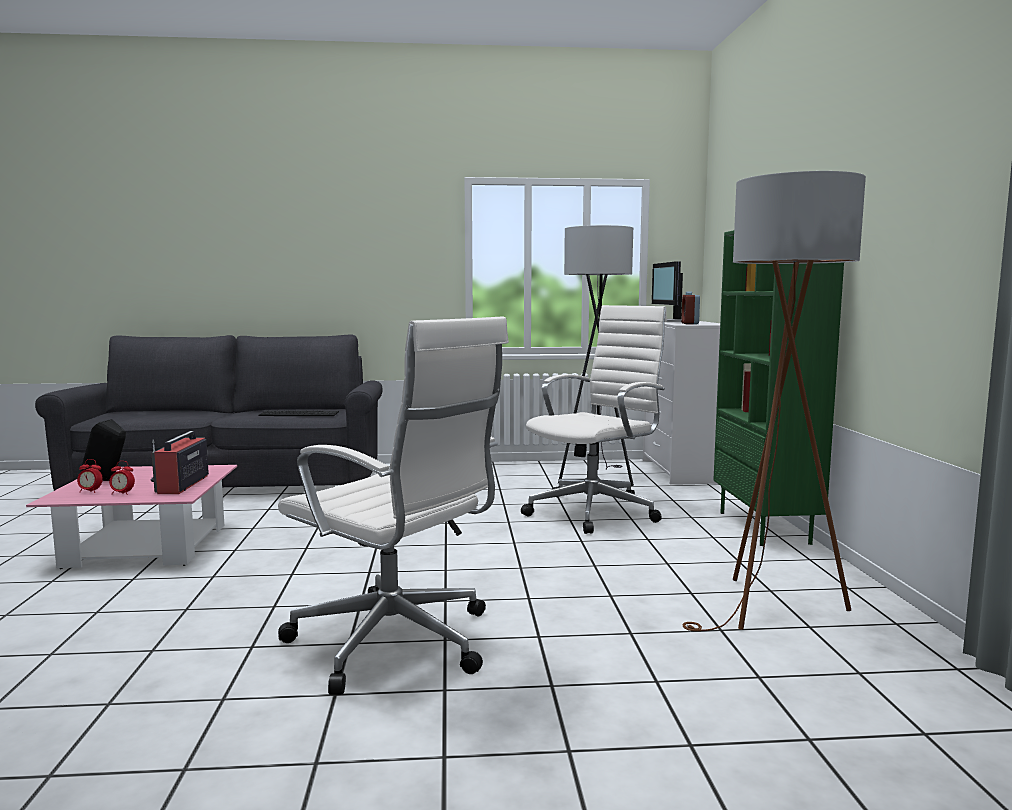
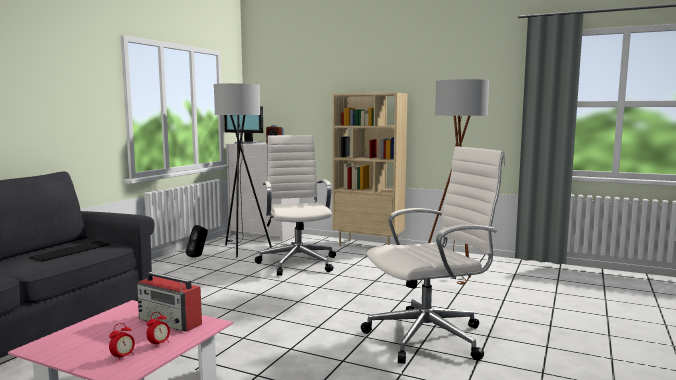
camera: 60 degrees left, 0 degrees up
(108, 480) = (89, 349): black speaker -> black speaker (198, 256)
(765, 528) = (369, 245): green bookcase -> beige bookcase

